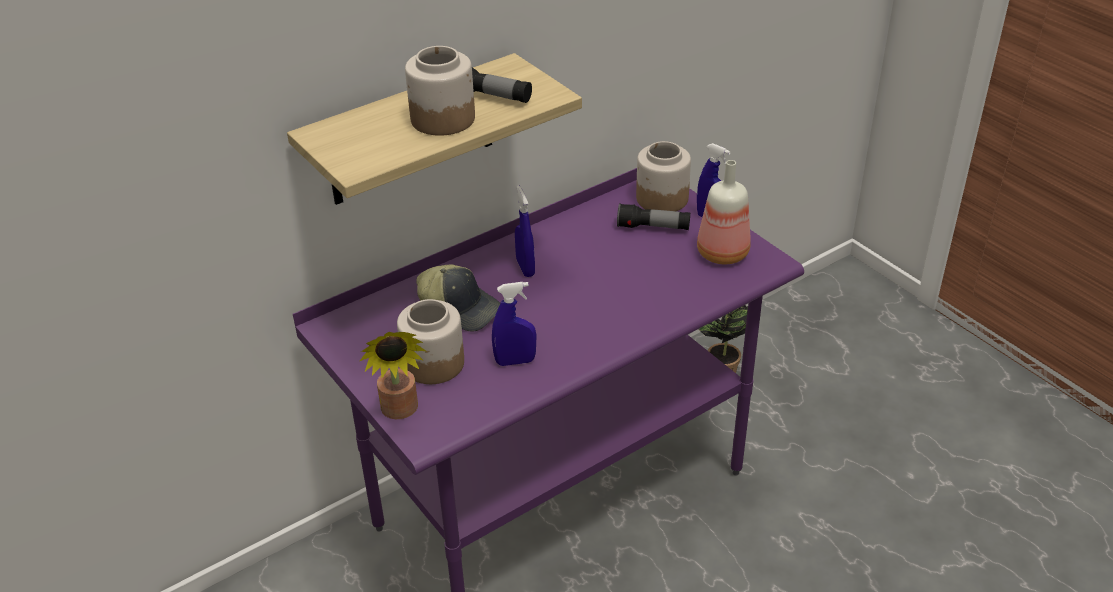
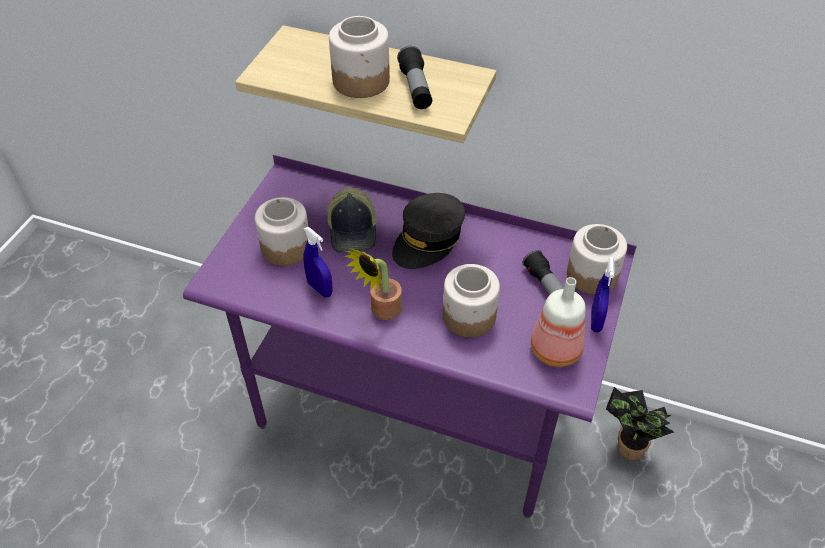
camera: 55 degrees right, 10 degrees up
(400, 412) = (227, 257): potted plant -> potted plant (381, 311)
(525, 268) = (428, 240): blue spray bottle -> grey cap
(642, 284) = (469, 317): none -> jar

